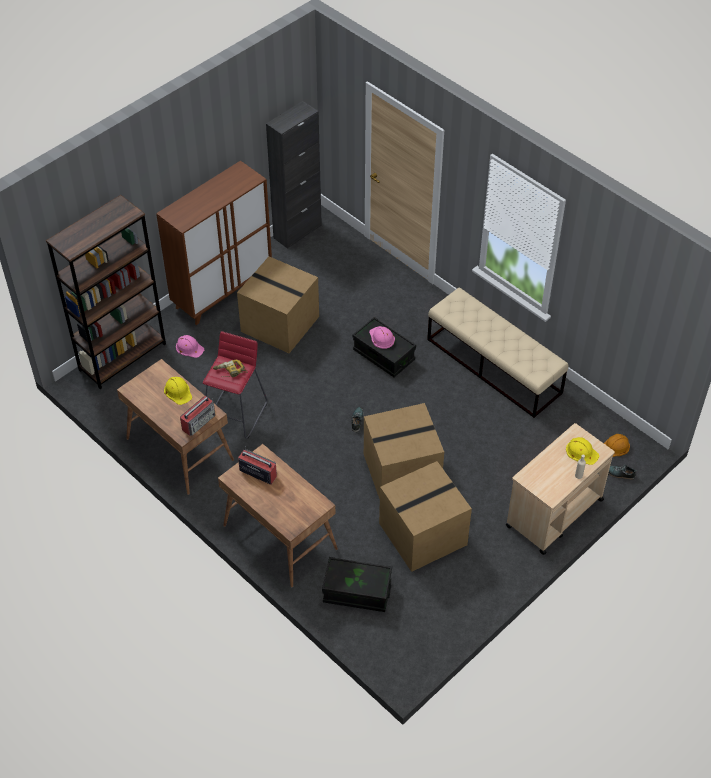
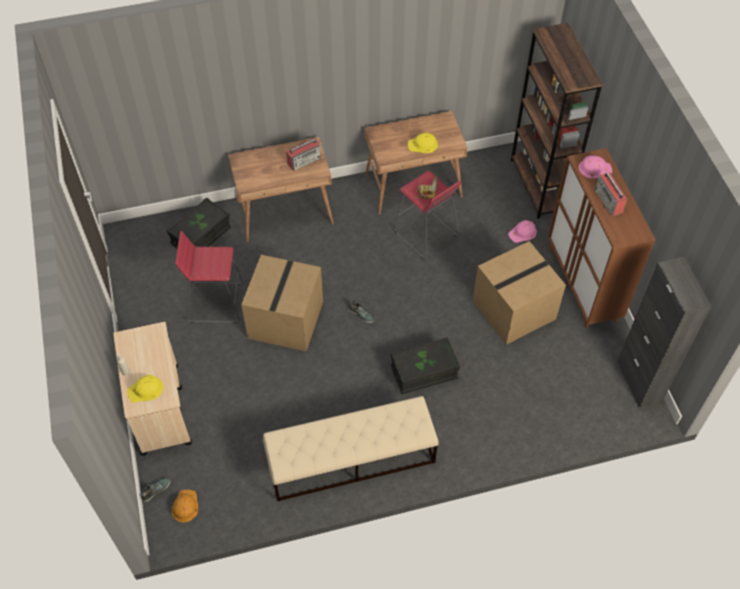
camera: 120 degrees right, 5 degrees up
(199, 422) = (381, 146): radio -> radio (609, 201)
(381, 338) = (428, 358): pink hard hat -> pink hard hat (594, 168)
(422, 535) = (215, 302): cardboard box -> red stool

